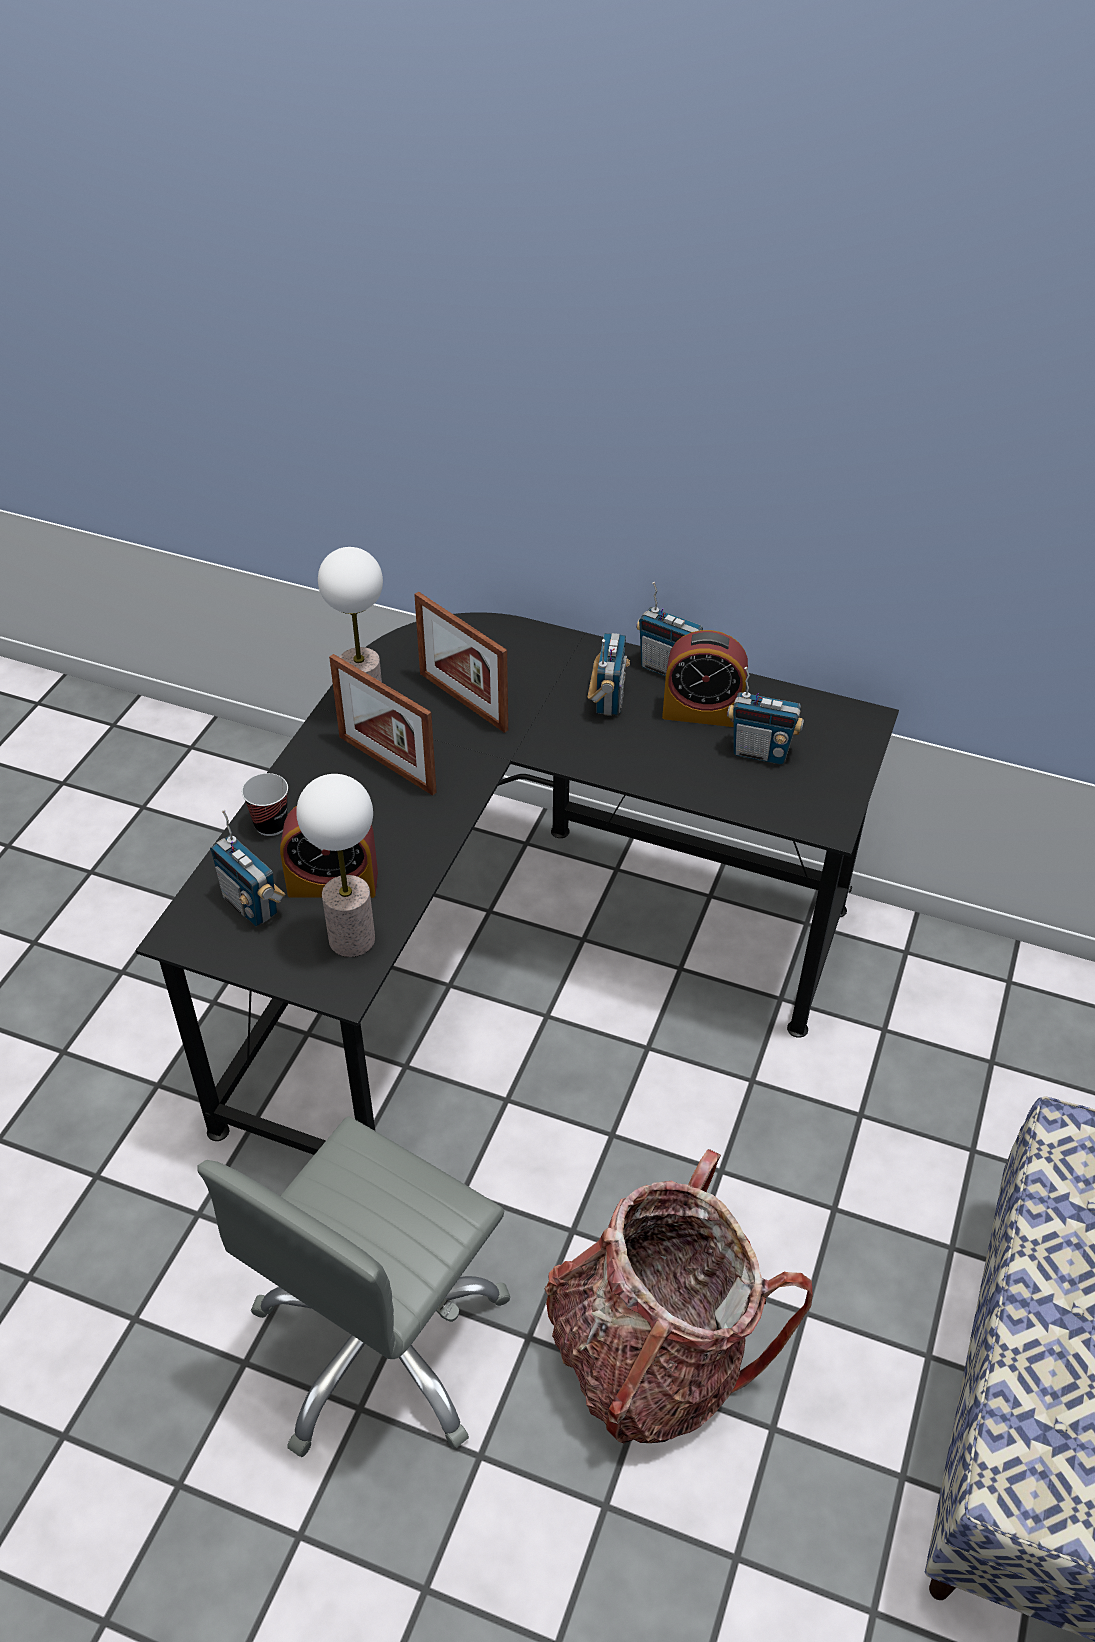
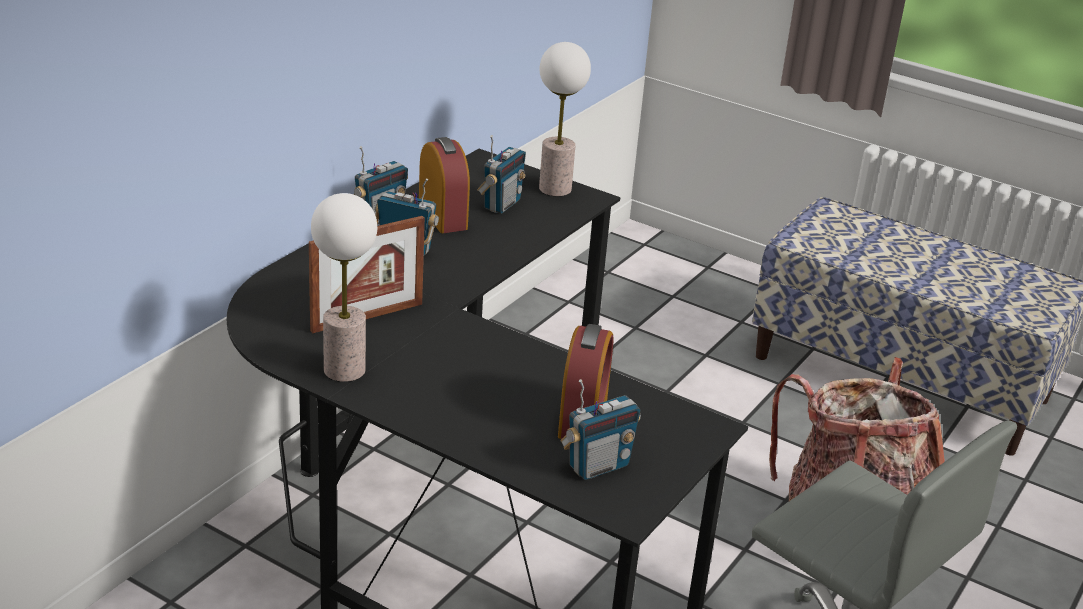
camera: 80 degrees left, 15 degrees down
(271, 824) = (492, 443): cup -> none
(352, 939) = (655, 416): table lamp -> table lamp (555, 189)
(387, 764) = (435, 369): picture frame -> none
(702, 712) = (442, 216): alarm clock -> alarm clock turned 45 degrees counterclockwise

